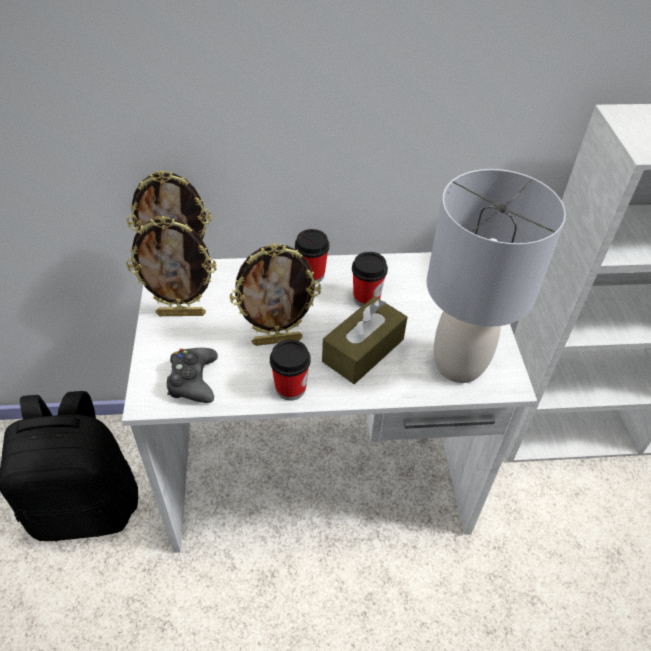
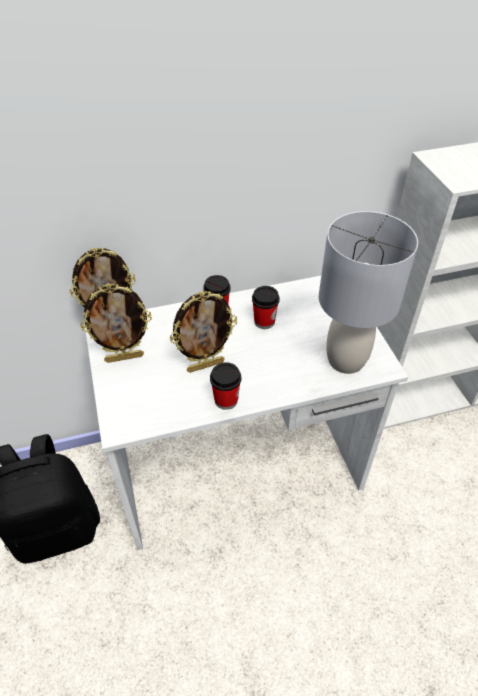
camera: 10 degrees left, 0 degrees up
(193, 380) = (149, 407): black game controller -> none
(363, 350) = (273, 362): brown tissue box -> none

